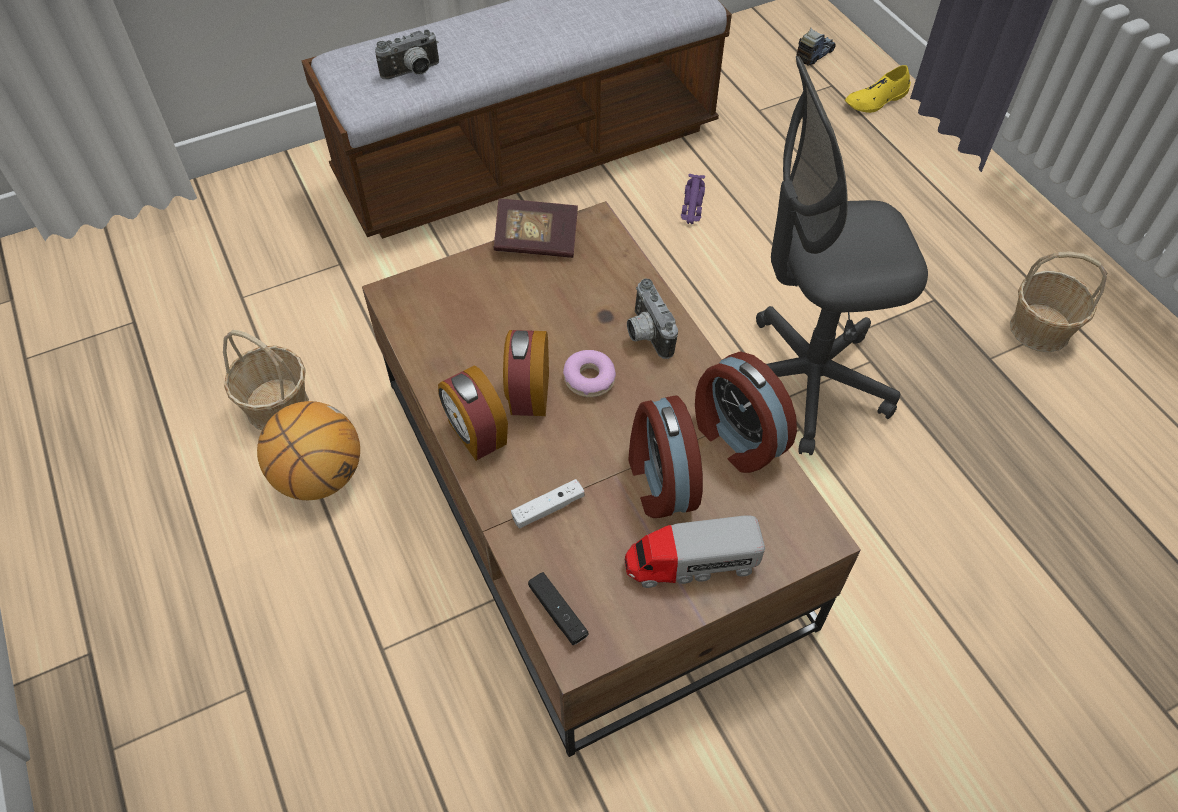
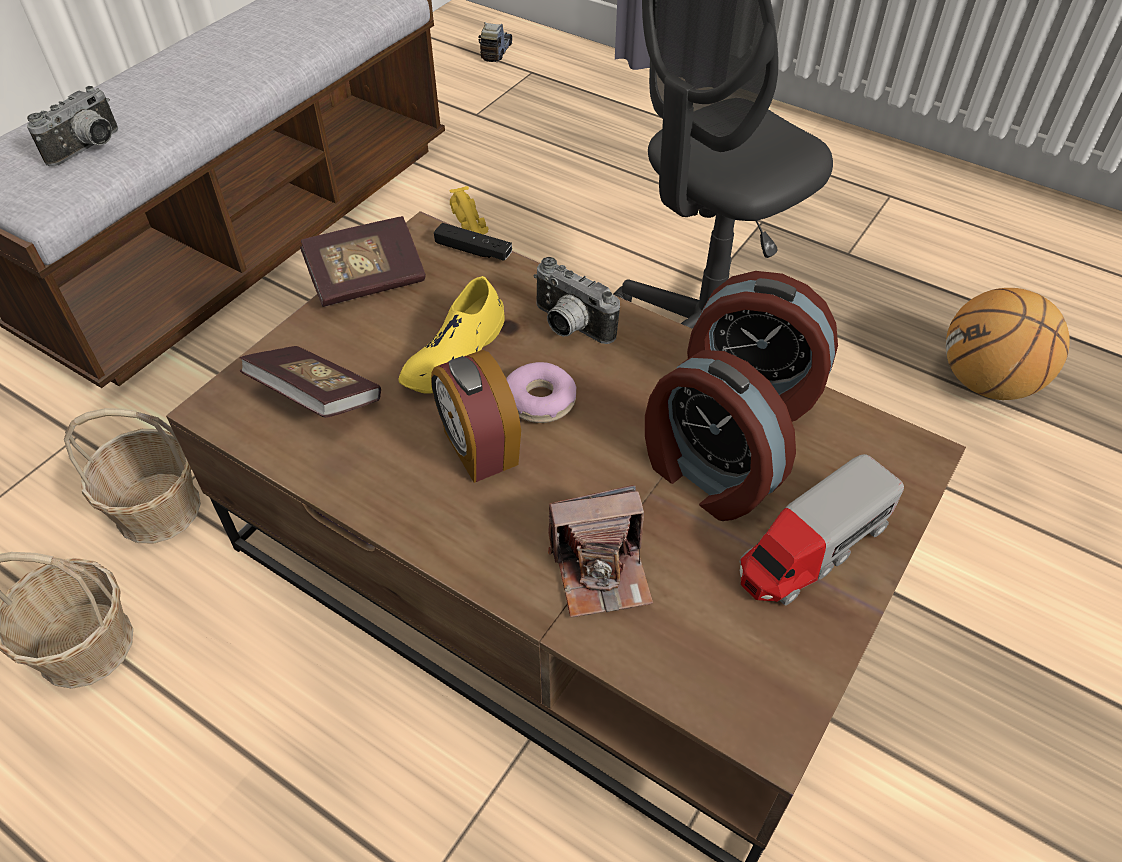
camera: 30 degrees left, 5 degrees down
(319, 477) = (201, 707): basketball -> basketball (987, 383)
(453, 313) = (316, 398): none -> book
(476, 434) = (446, 525): alarm clock -> none
(548, 508) = (601, 570): white game controller -> camera
(558, 612) = (708, 692): black game controller -> black game controller (473, 250)
(692, 206) = (469, 222): purple toy car -> yellow toy car
(876, 100) = (582, 72): yellow shoe -> yellow shoe (455, 355)
(1040, 329) = (870, 212): basket -> basket (159, 509)

